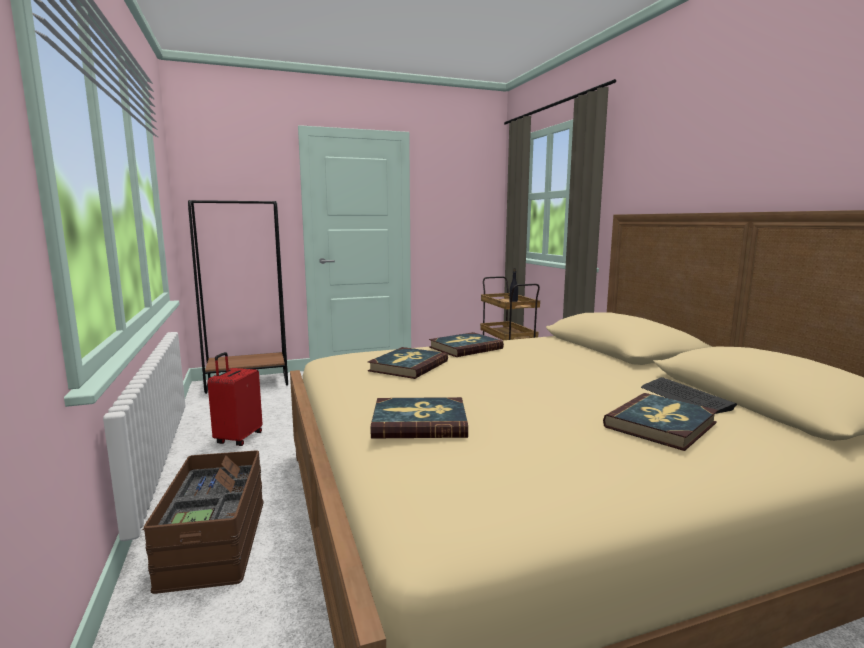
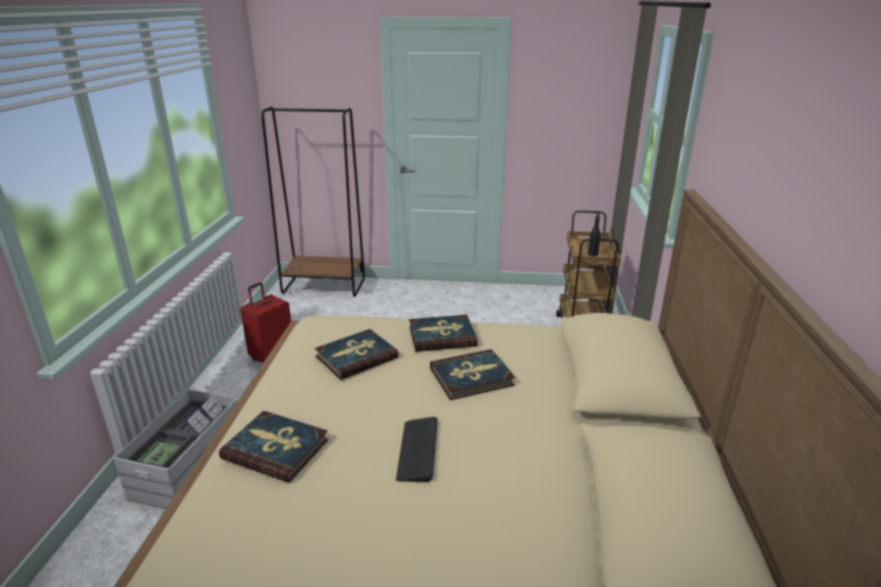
camera: 25 degrees right, 15 degrees up
(213, 540) = (188, 464): brown storage box -> grey storage box
(661, 425) = (471, 524): book -> book (471, 377)
(685, 397) = (556, 489): keyboard -> keyboard (418, 450)

